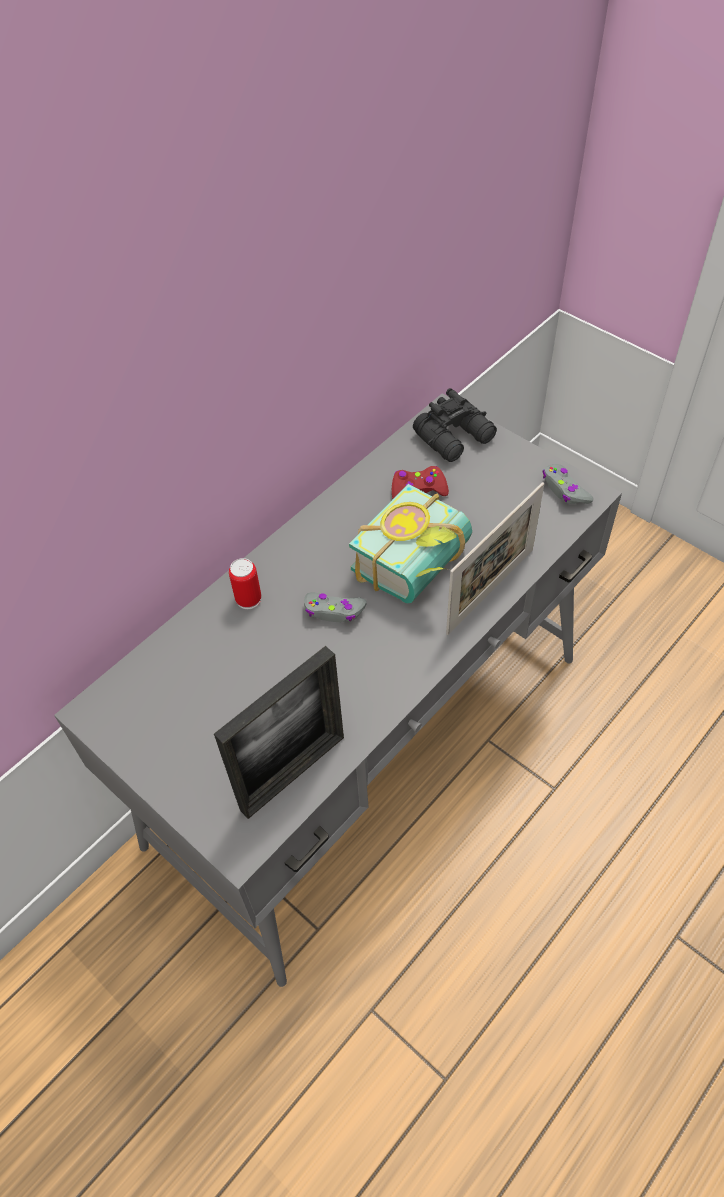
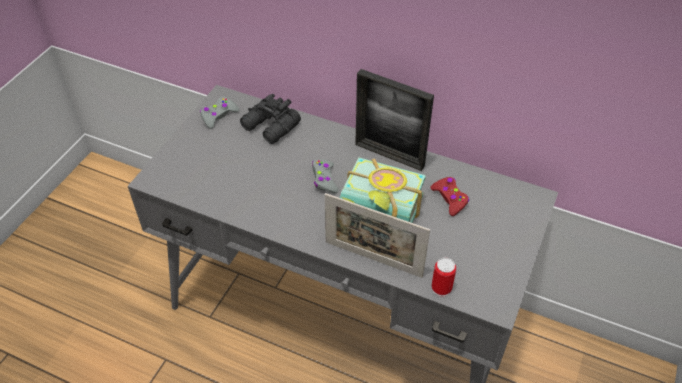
camera: 70 degrees right, 5 degrees down
(248, 599) = (319, 137): can -> can (441, 288)
(293, 773) = (202, 190): picture frame -> picture frame (389, 155)
(456, 437) = (514, 210): black binoculars -> black binoculars (271, 127)
(564, 490) = (494, 289): grey game controller -> grey game controller (219, 116)

